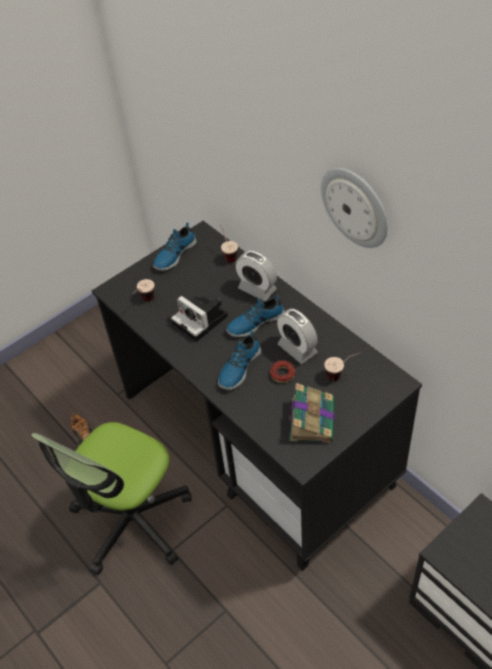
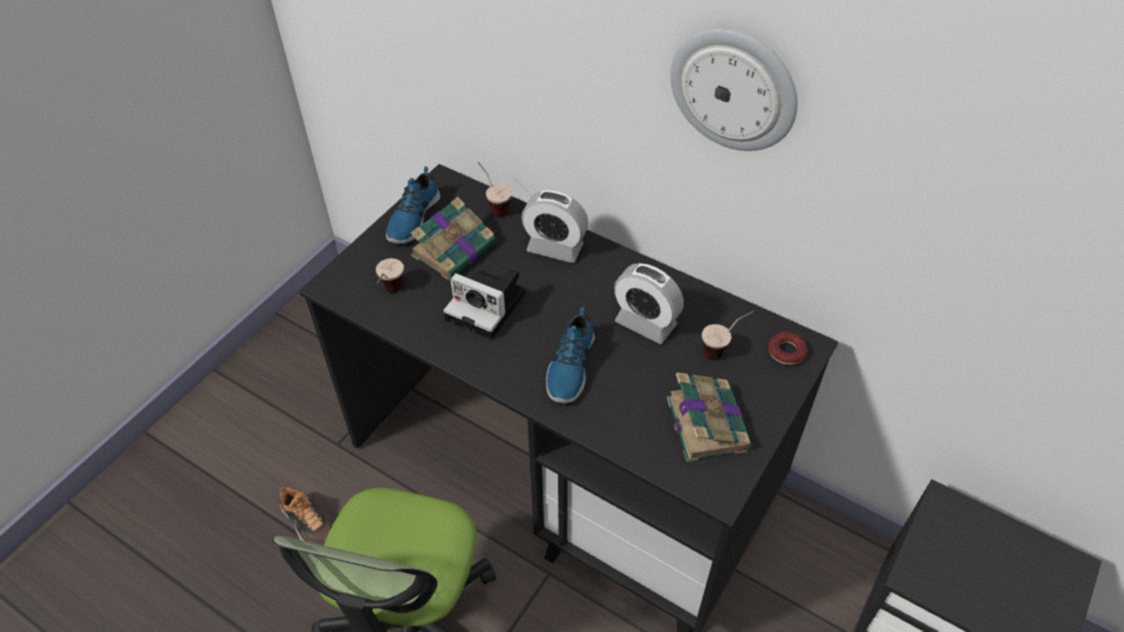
camera: 20 degrees left, 0 degrees up
(194, 279) = (455, 249): none -> book
(255, 322) = (569, 296): shoe -> none
(282, 373) = (638, 363): donut -> donut (786, 351)

